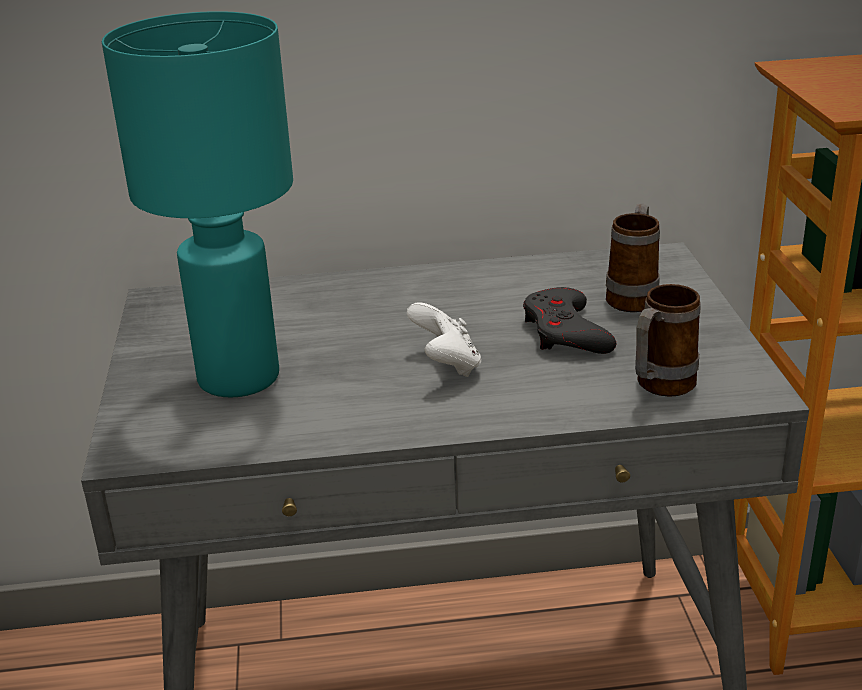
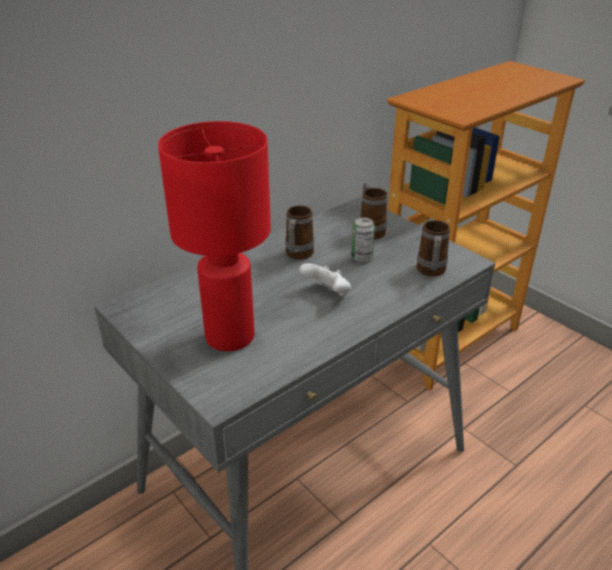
camera: 35 degrees left, 5 degrees up
(239, 379) = (231, 337): turquoise table lamp -> red table lamp
(467, 301) = (297, 256): none -> mug
(565, 332) = (361, 258): grey game controller -> can

